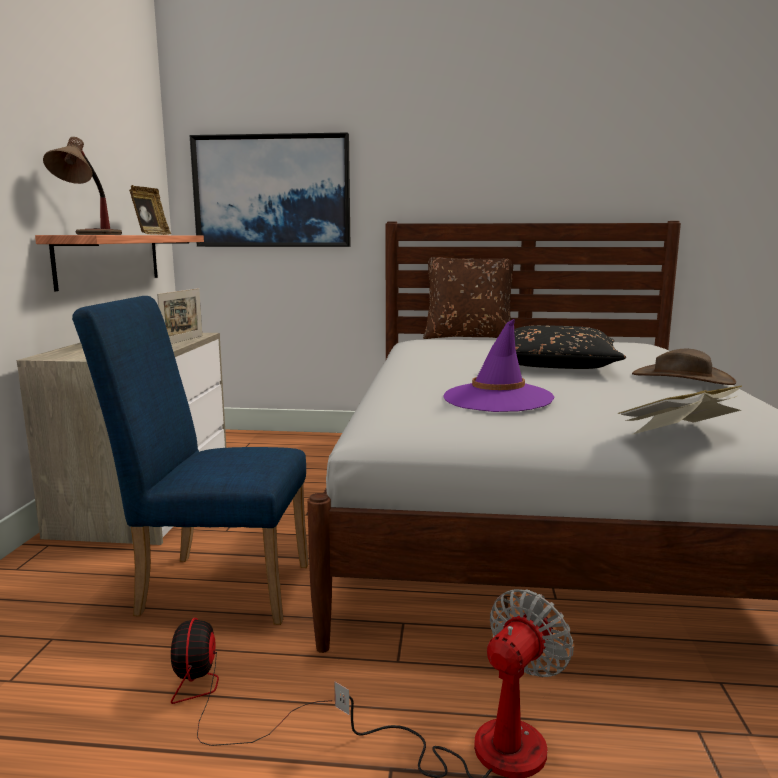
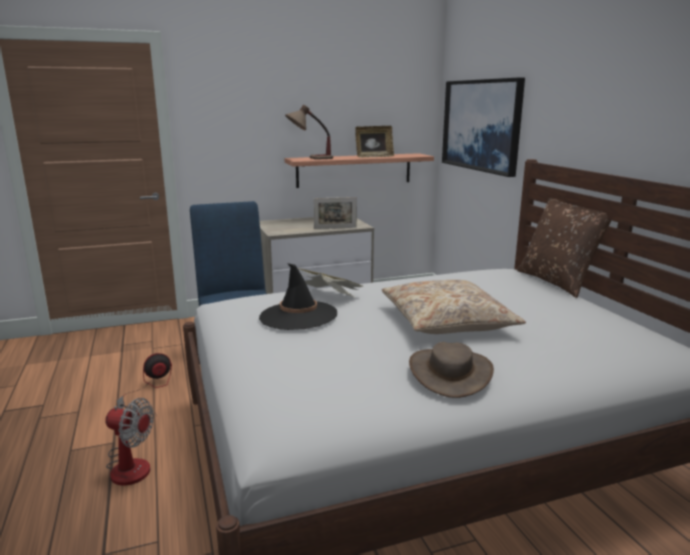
camera: 65 degrees right, 5 degrees up
(497, 398) = (298, 316): purple hat -> black hat
(556, 364) = (447, 321): black pillow -> beige pillow
(679, 433) = (248, 376): book -> book (329, 295)

